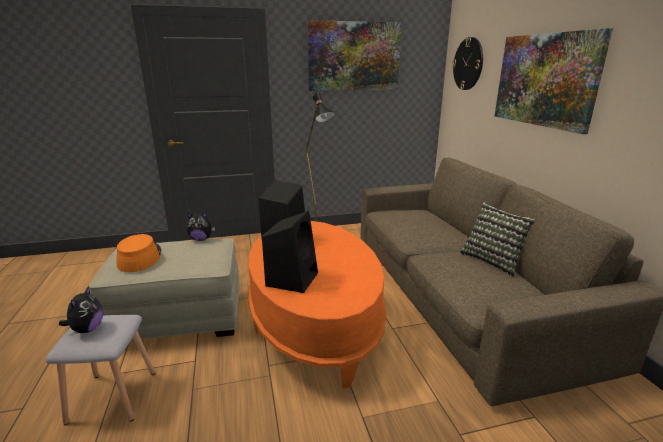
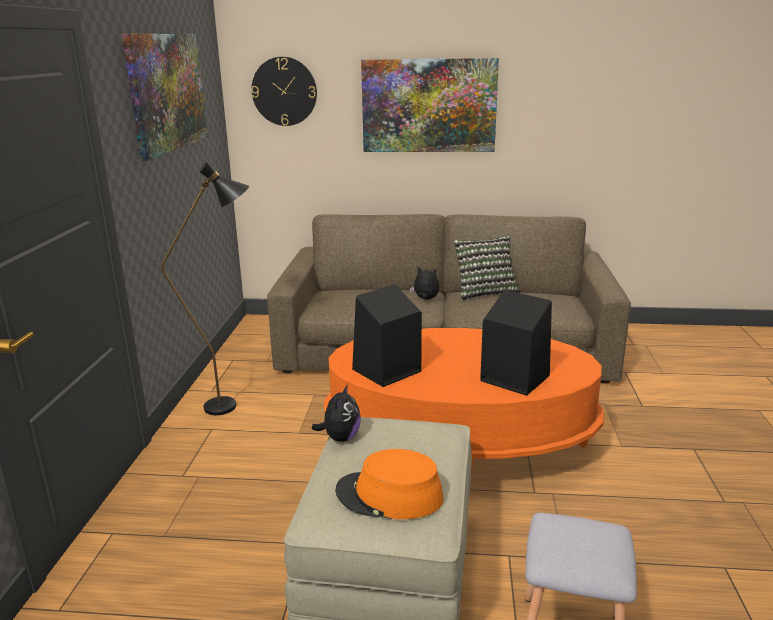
camera: 70 degrees left, 0 degrees up
(87, 329) = (579, 550): plush toy -> plush toy (425, 299)

